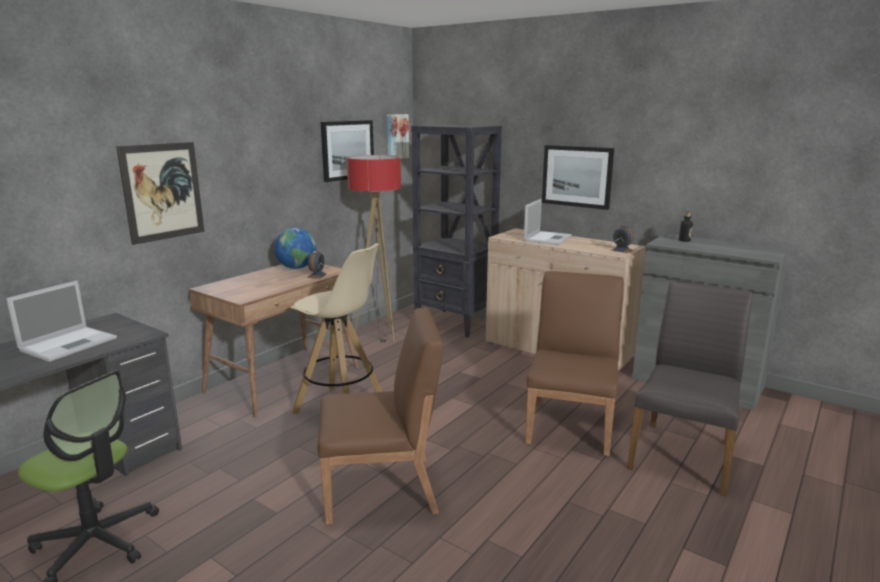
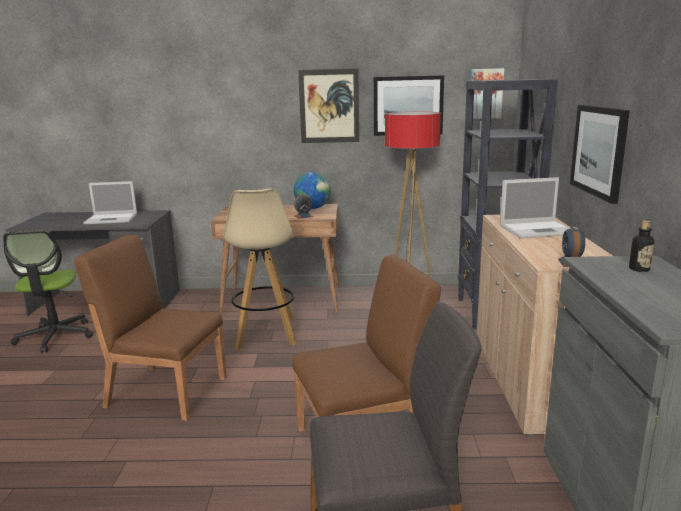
camera: 55 degrees right, 0 degrees up
(163, 191) = (212, 129): picture -> picture (329, 106)
(382, 489) = (166, 391): brown chair -> brown chair turned 150 degrees clockwise

